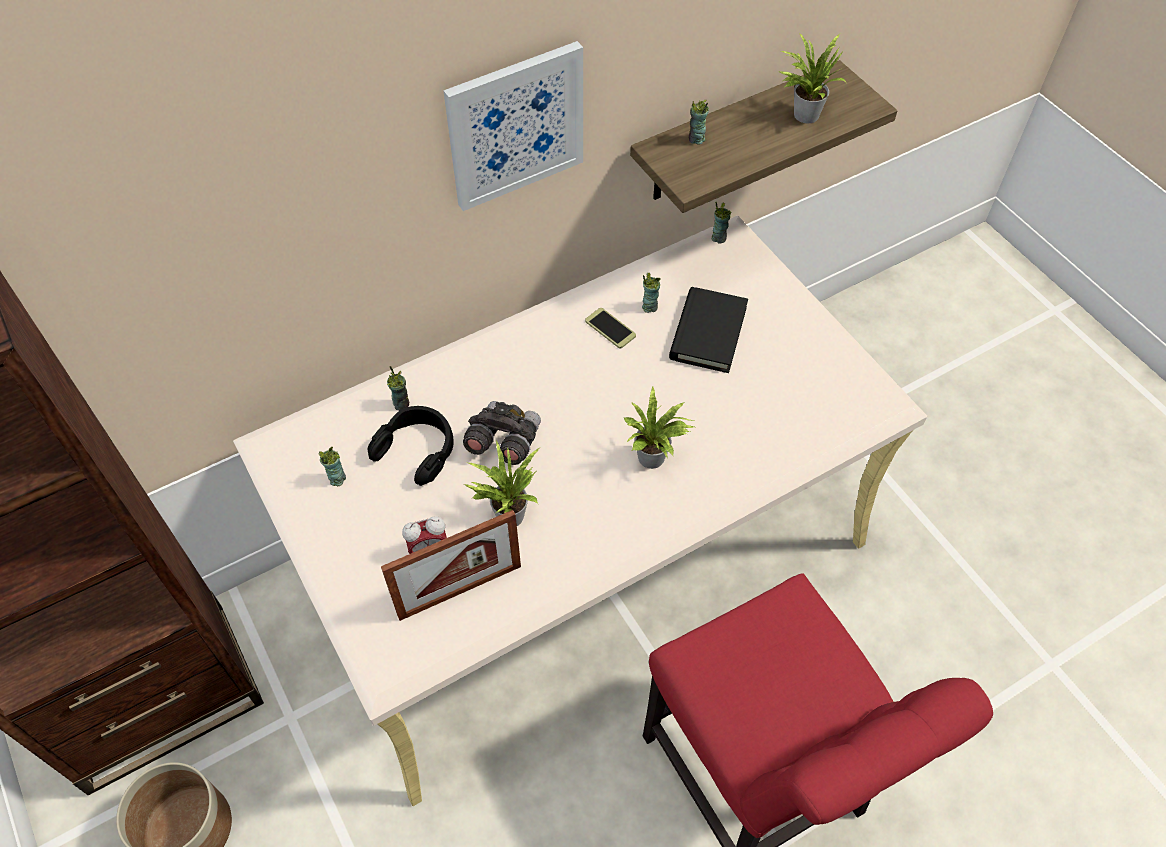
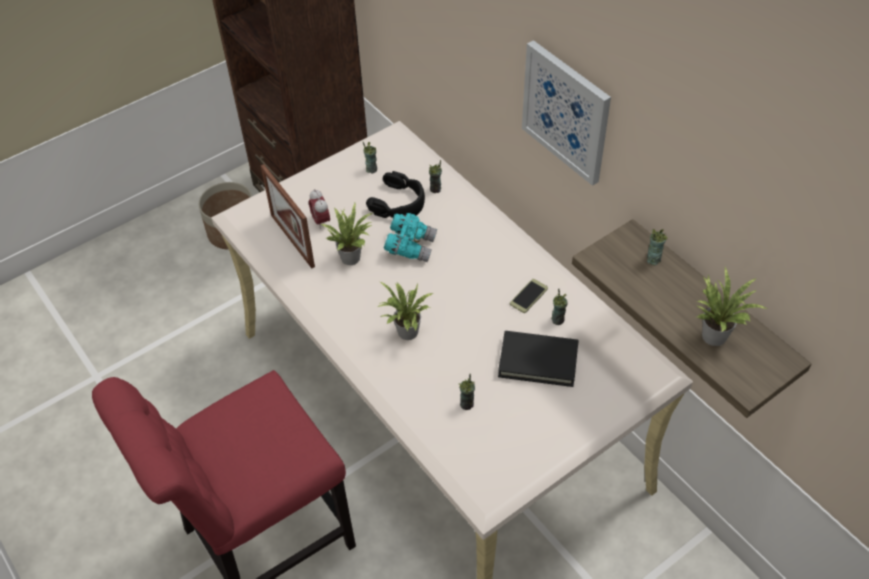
camera: 85 degrees right, 5 degrees down
(503, 442) = (410, 246): grey binoculars -> turquoise binoculars
(719, 237) = (652, 363): cup -> cup (467, 404)

